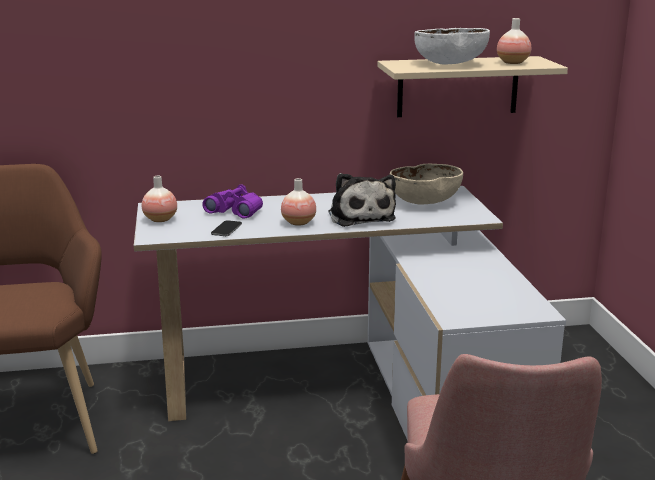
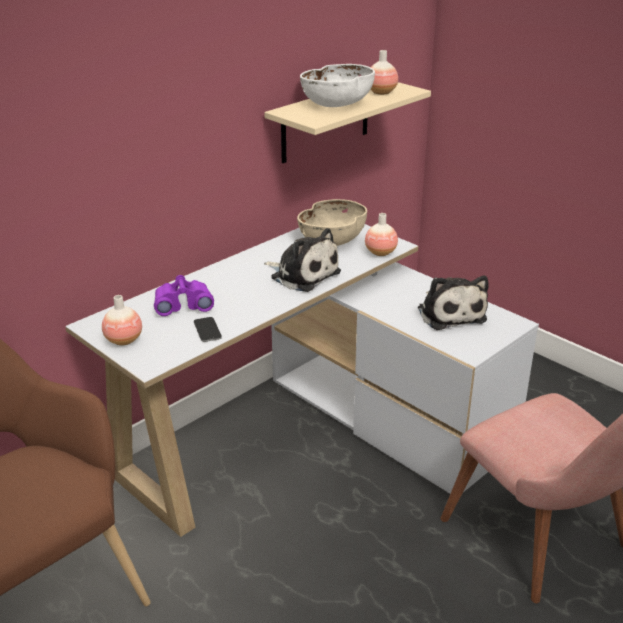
camera: 35 degrees left, 10 degrees up
(298, 223) = (261, 300): vase -> vase (380, 252)
(482, 287) = (450, 313): none -> plush toy

